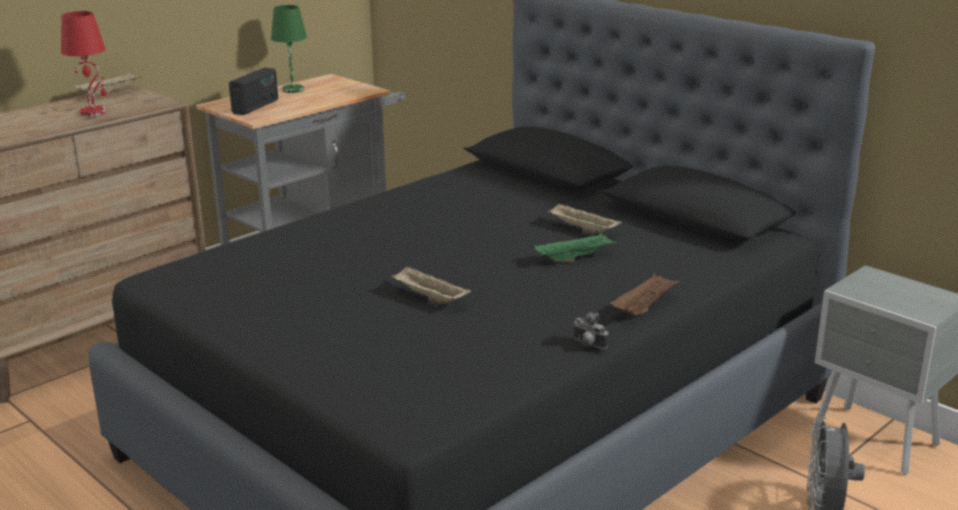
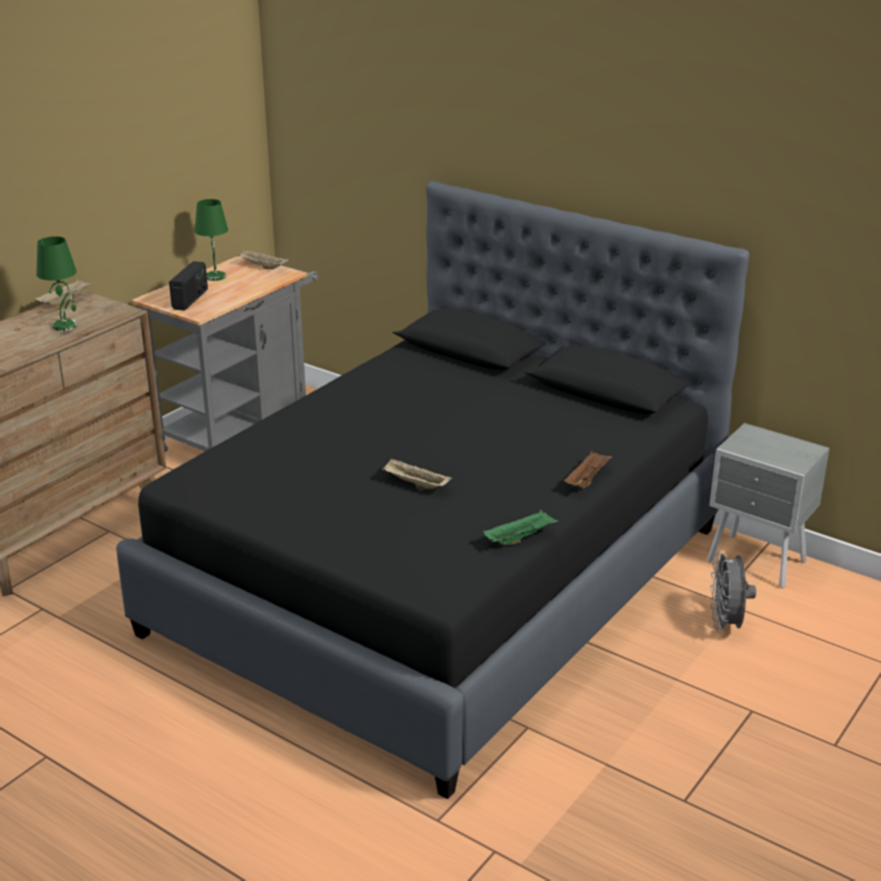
camera: 10 degrees left, 5 degrees up
(93, 112) = (65, 326): red table lamp -> green table lamp
(575, 258) = (520, 438): green tray -> green tray (520, 538)
(582, 229) = (517, 409): beige tray -> beige tray (262, 267)
(588, 345) = (553, 516): camera -> none

